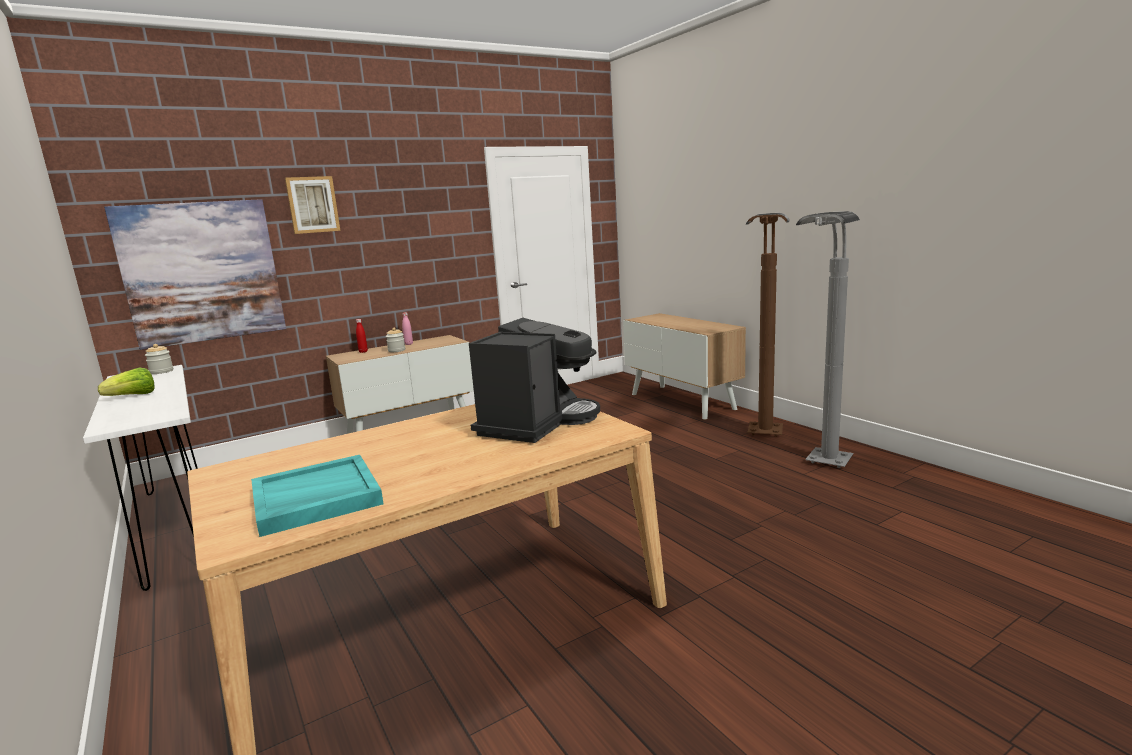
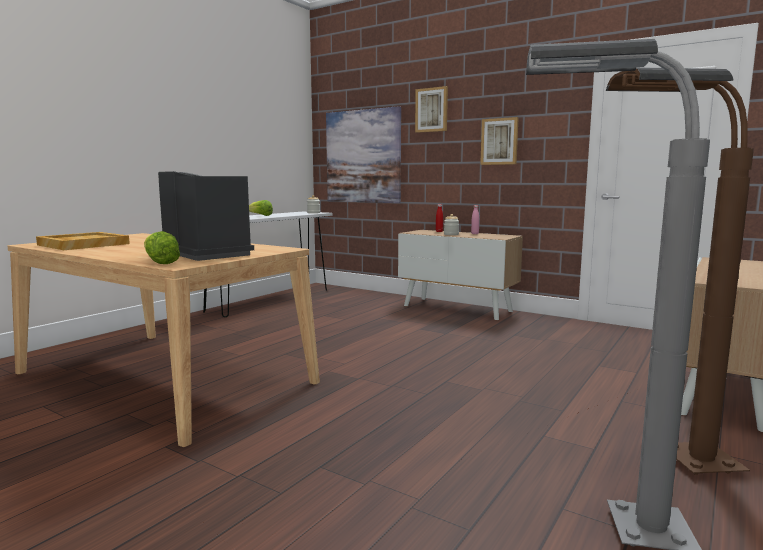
camera: 65 degrees right, 5 degrees down
(315, 499) = (82, 244): turquoise tray -> beige tray
(408, 240) = (499, 141): none -> picture
(537, 422) = (208, 253): coffee machine -> coffee machine turned 135 degrees counterclockwise
(591, 439) = (160, 262): none -> lettuce

